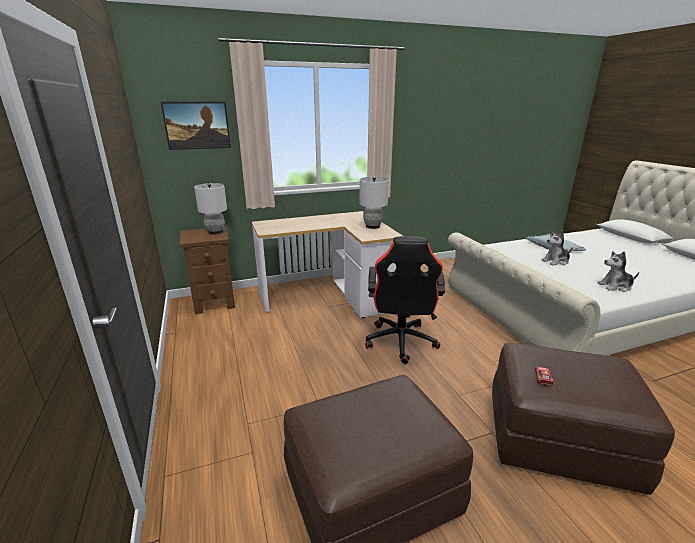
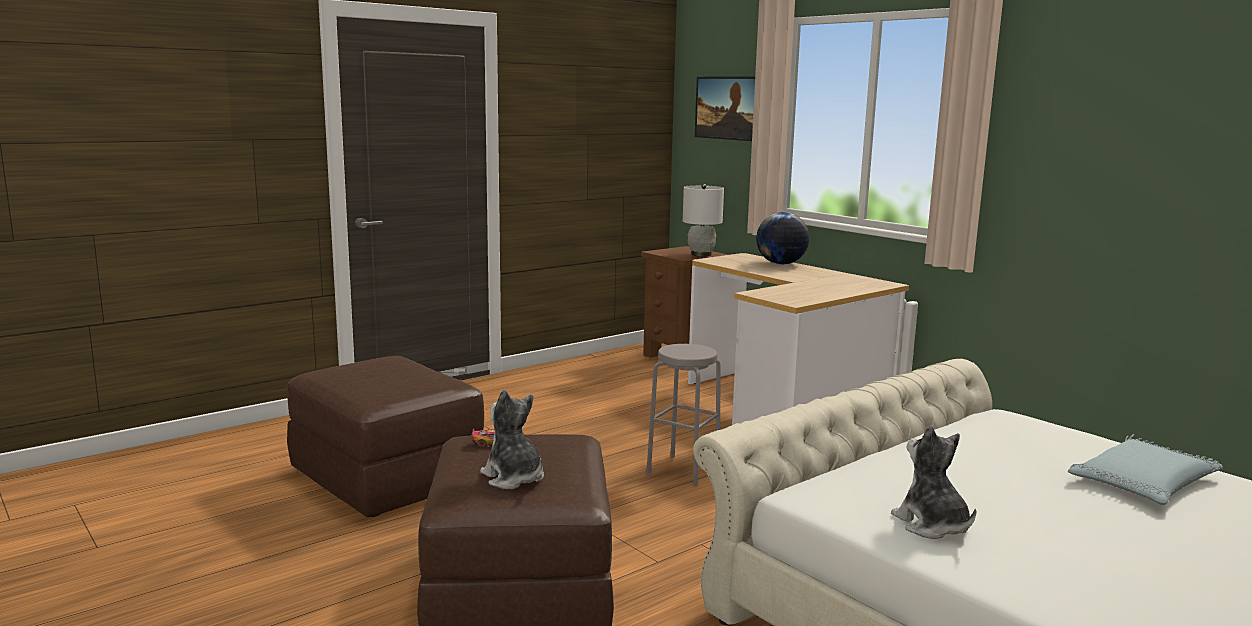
camera: 70 degrees right, 10 degrees down
(294, 220) = (781, 264): none -> globe
(372, 226) = (819, 292): white table lamp -> none
(400, 345) = (683, 470): black office chair -> grey stool
(556, 261) = (1020, 476): plush toy -> plush toy (513, 478)

